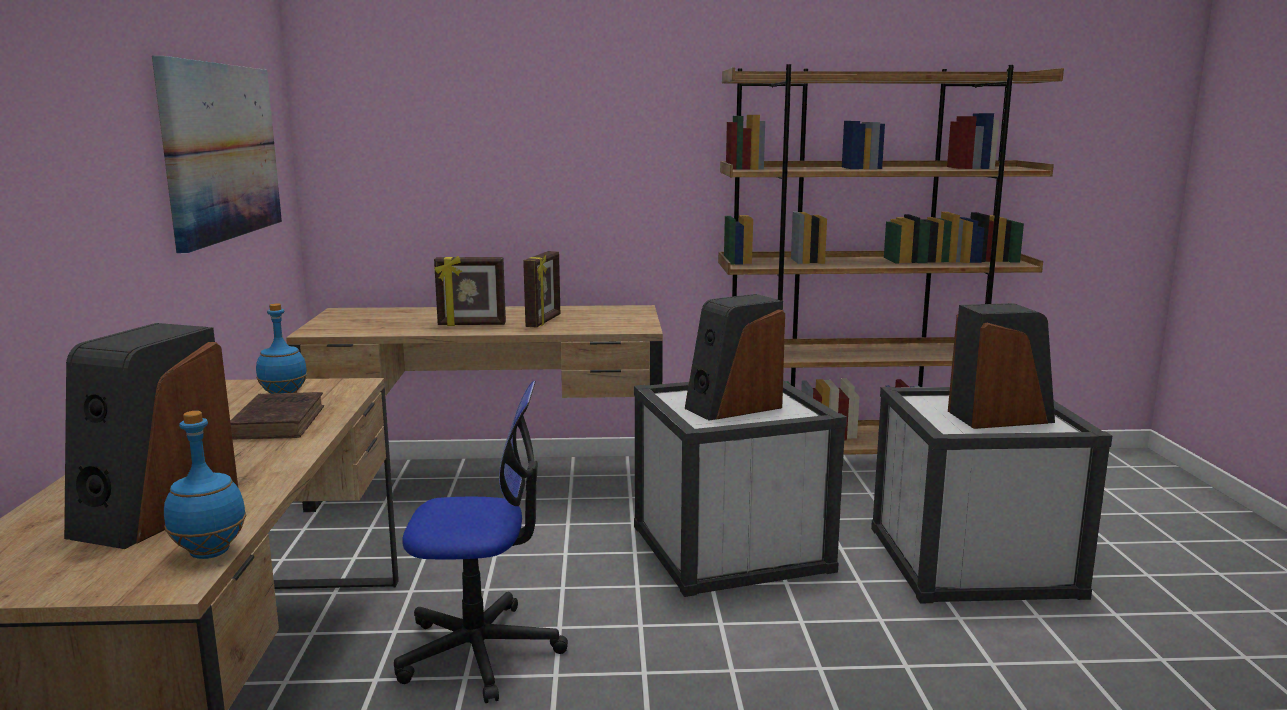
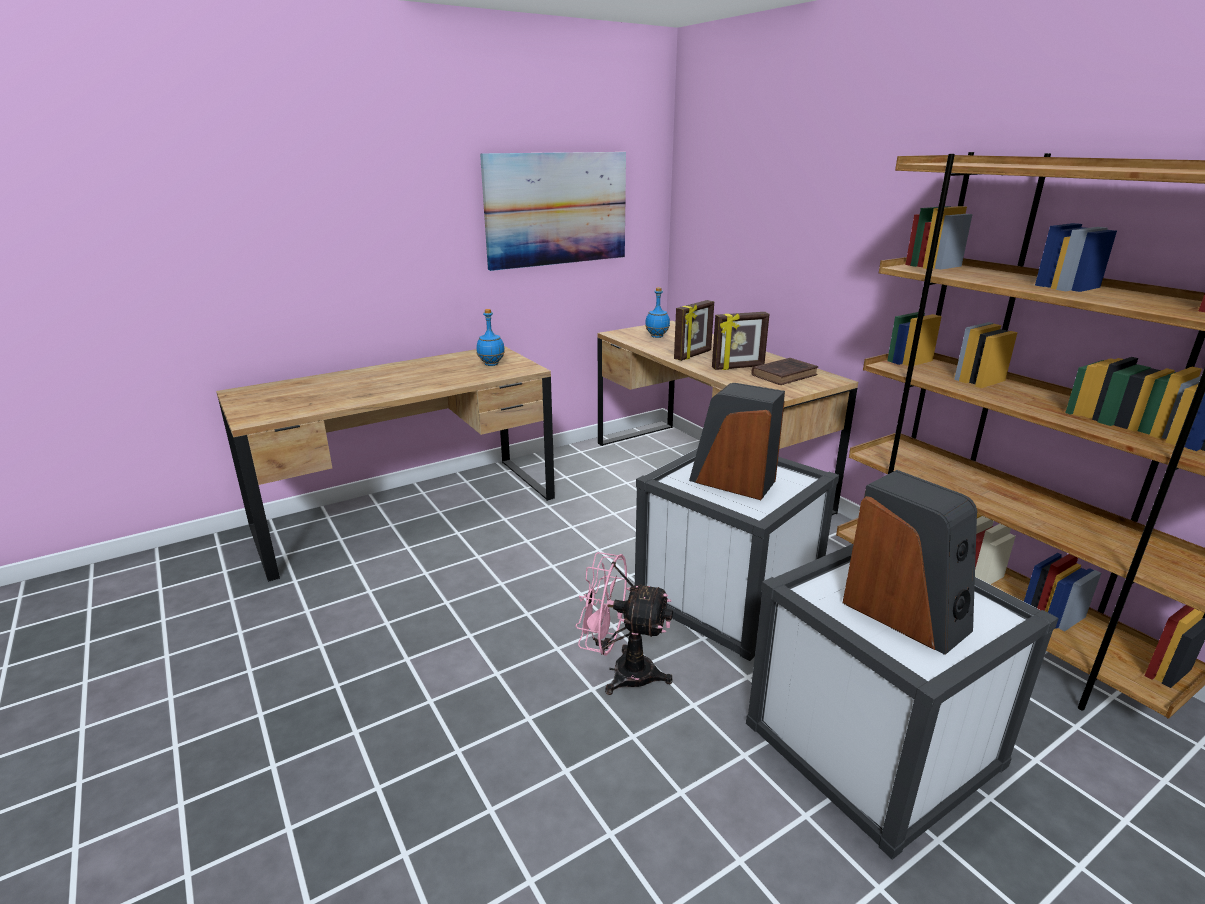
camera: 60 degrees right, 10 degrees up
(155, 513) = (319, 394): speaker -> none
(211, 552) = (281, 416): blue bottle -> blue bottle (657, 336)
(278, 422) = (452, 375): brown book -> brown book (785, 375)
(471, 325) = (693, 355): picture frame -> picture frame turned 105 degrees counterclockwise
(480, 651) = (505, 551): office chair -> none
(805, 642) = (622, 672): none -> pink fan

